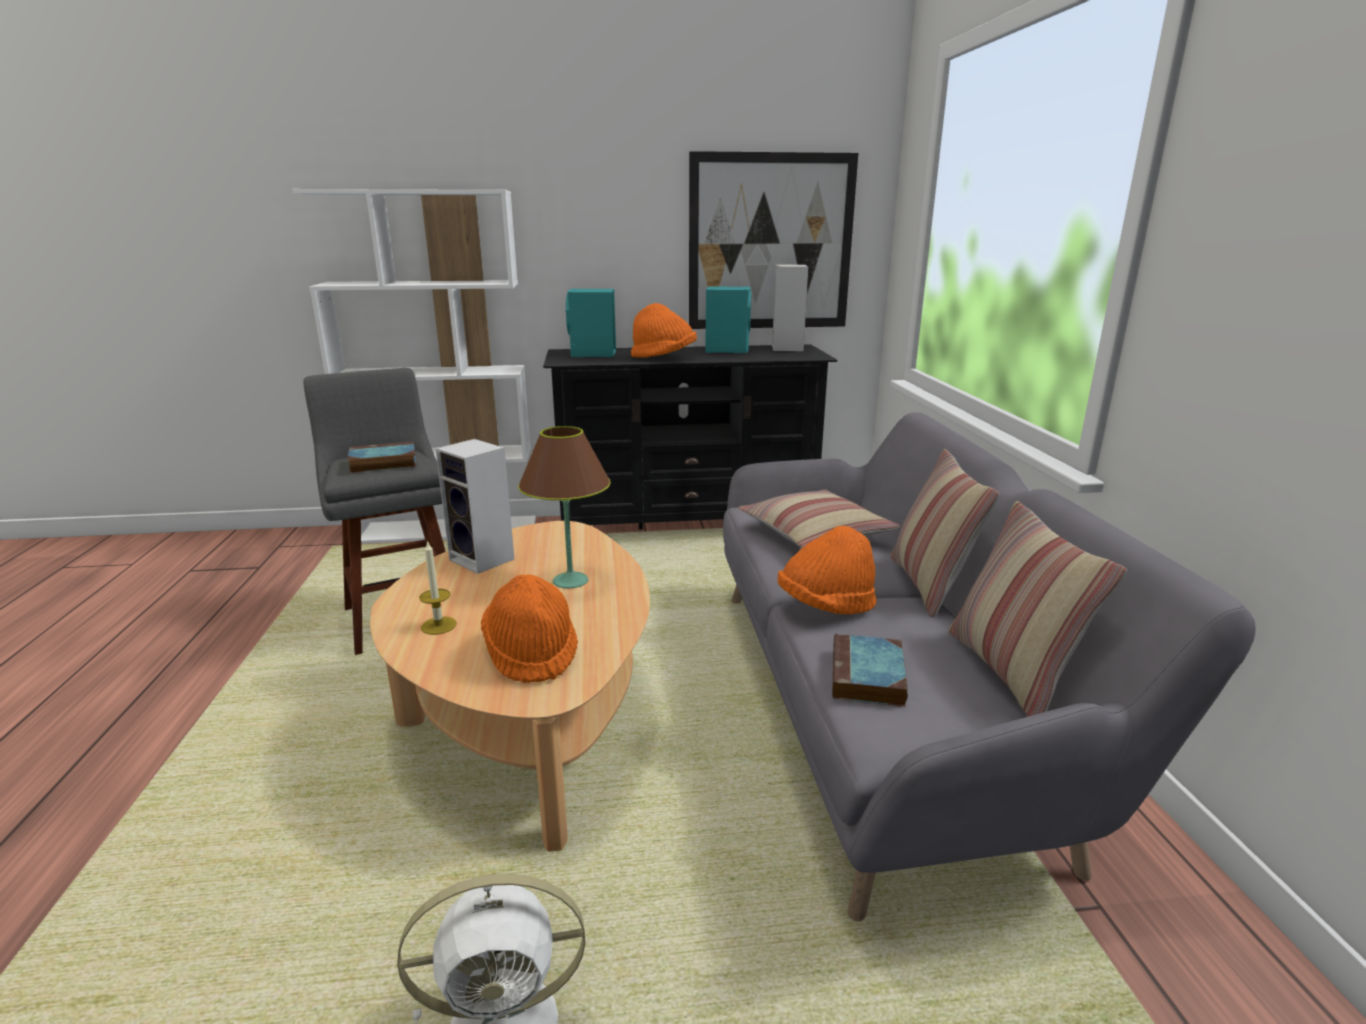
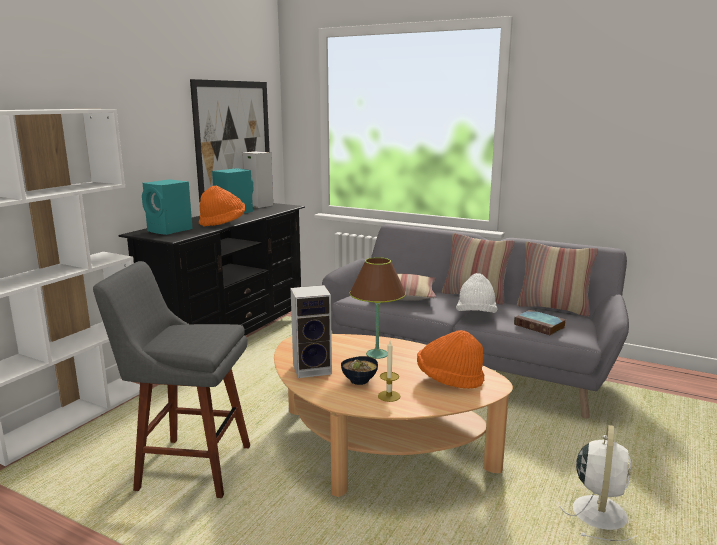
camera: 55 degrees left, 5 degrees down
(381, 463) = (197, 335): book -> none
(472, 594) = (358, 380): none -> bowl
(825, 606) = (475, 315): orange hat -> white hat

